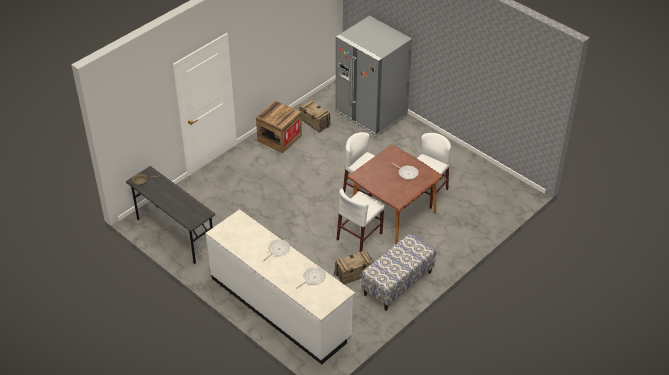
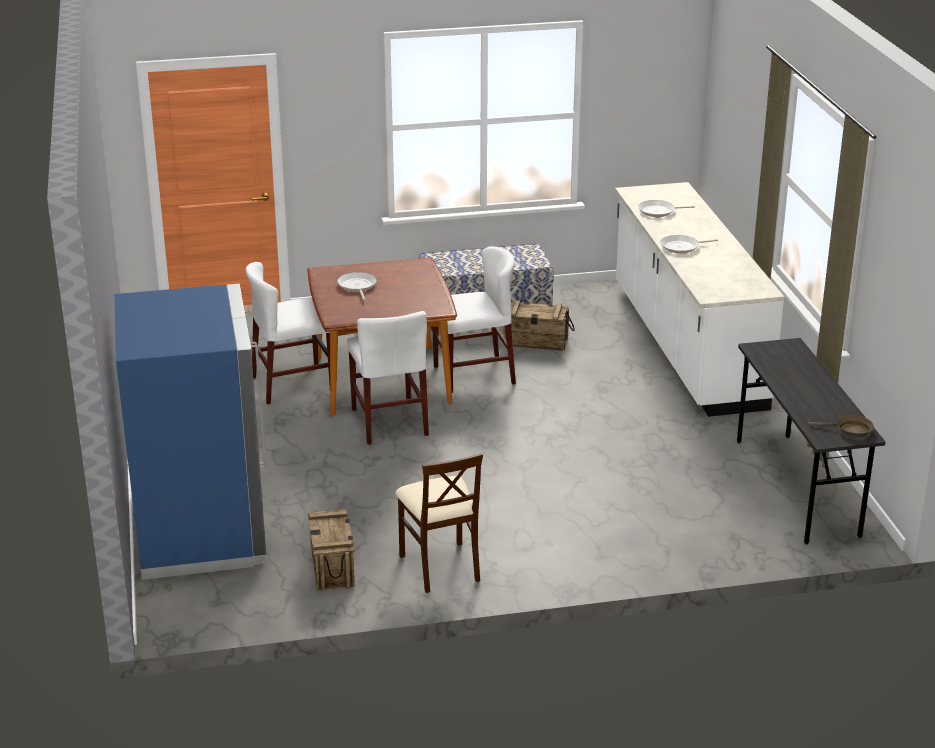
camera: 145 degrees left, 15 degrees down
(279, 138) = (440, 566): crate -> beige chair
(371, 114) = (201, 533): grey fridge -> blue fridge

